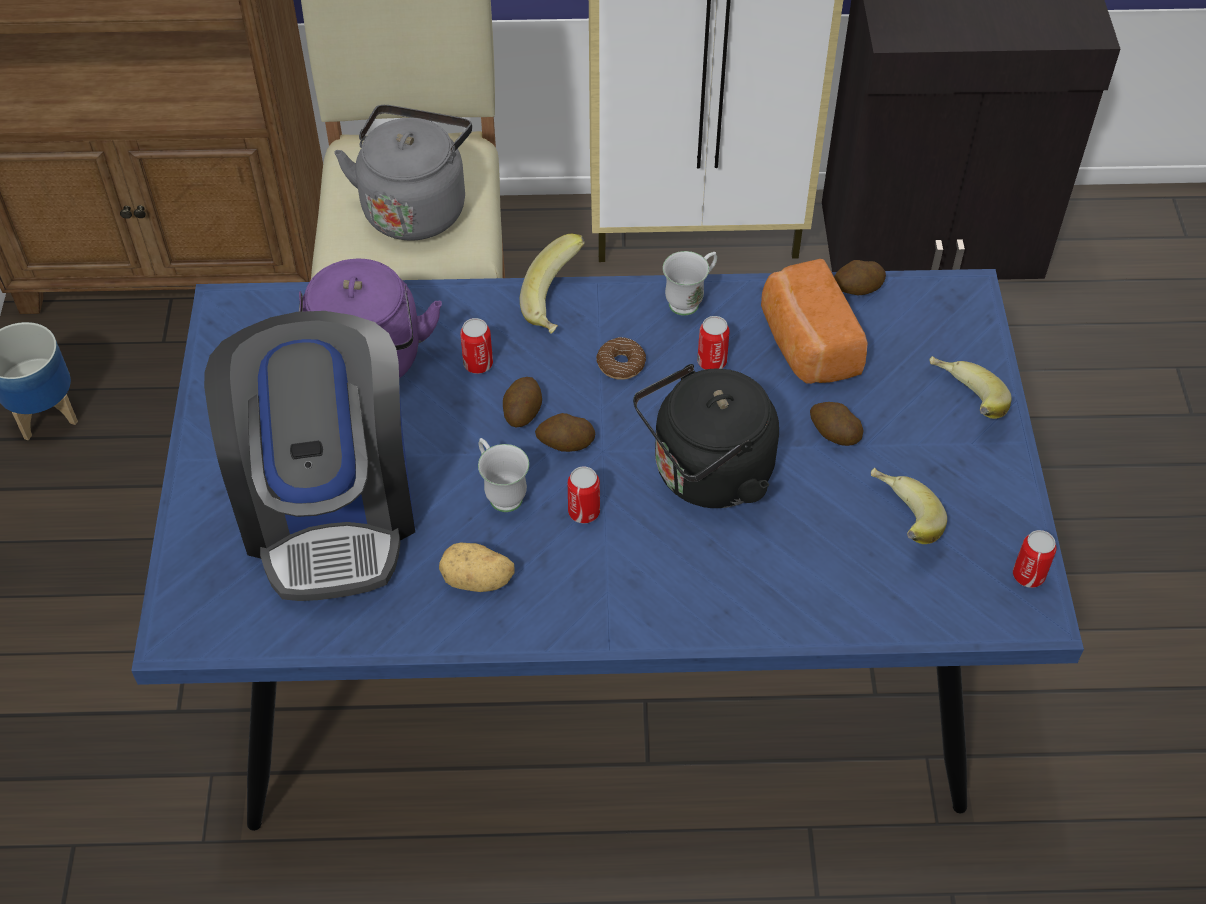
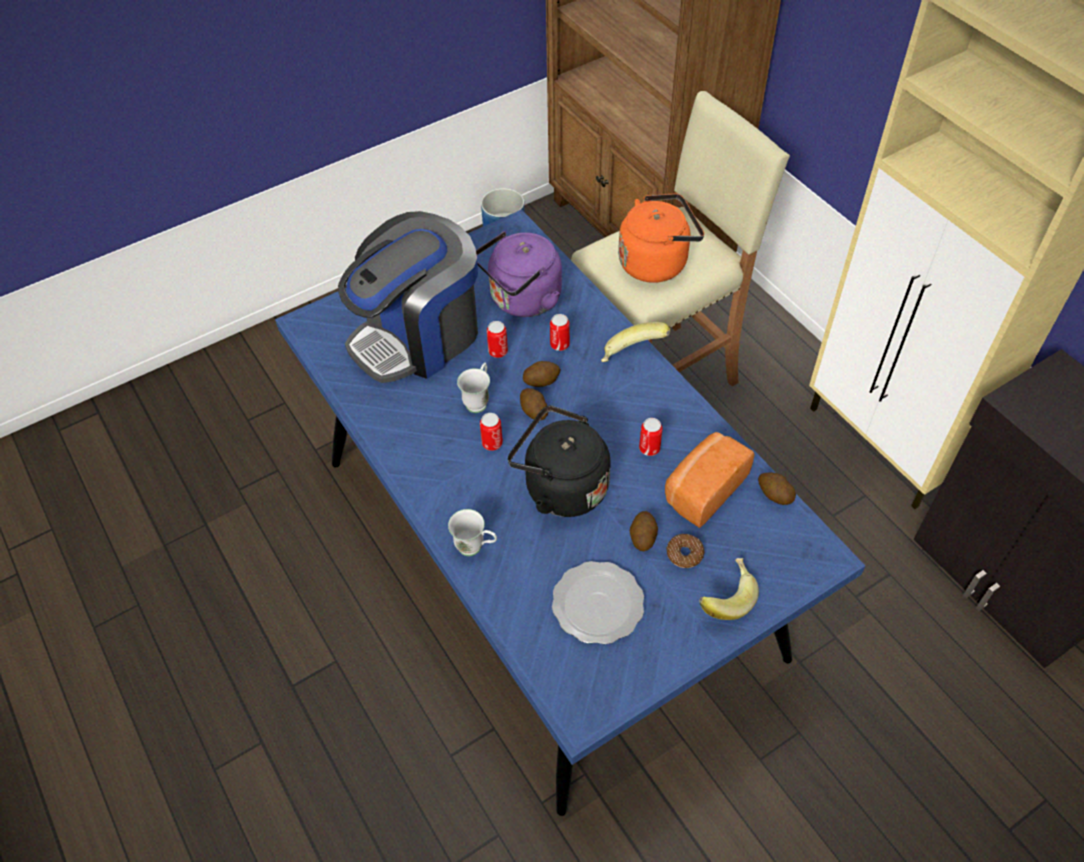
camera: 60 degrees right, 0 degrees up
(415, 206) = (656, 262): grey kettle -> orange kettle
(477, 581) = (413, 421): potato -> none
(621, 364) = (611, 406): donut -> donut (684, 554)
(690, 300) = (689, 414): white mug -> white mug (475, 548)
(898, 521) = (599, 603): banana -> plate
(1028, 575) = (609, 698): can -> can (498, 351)

